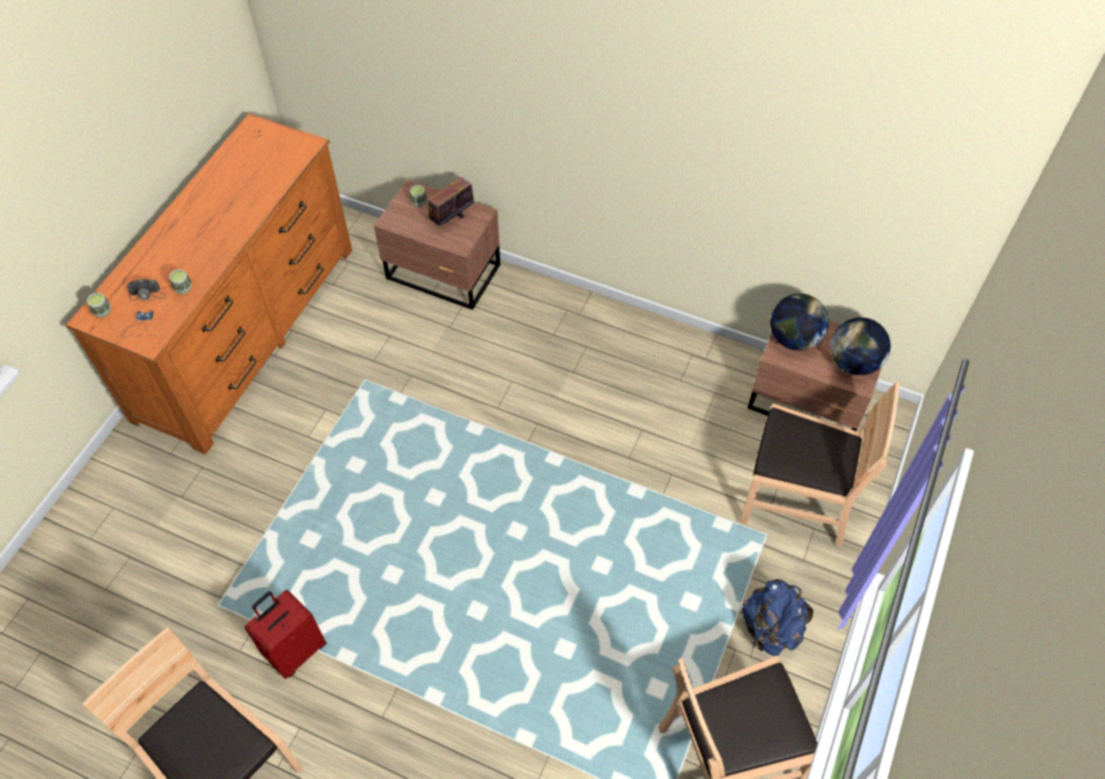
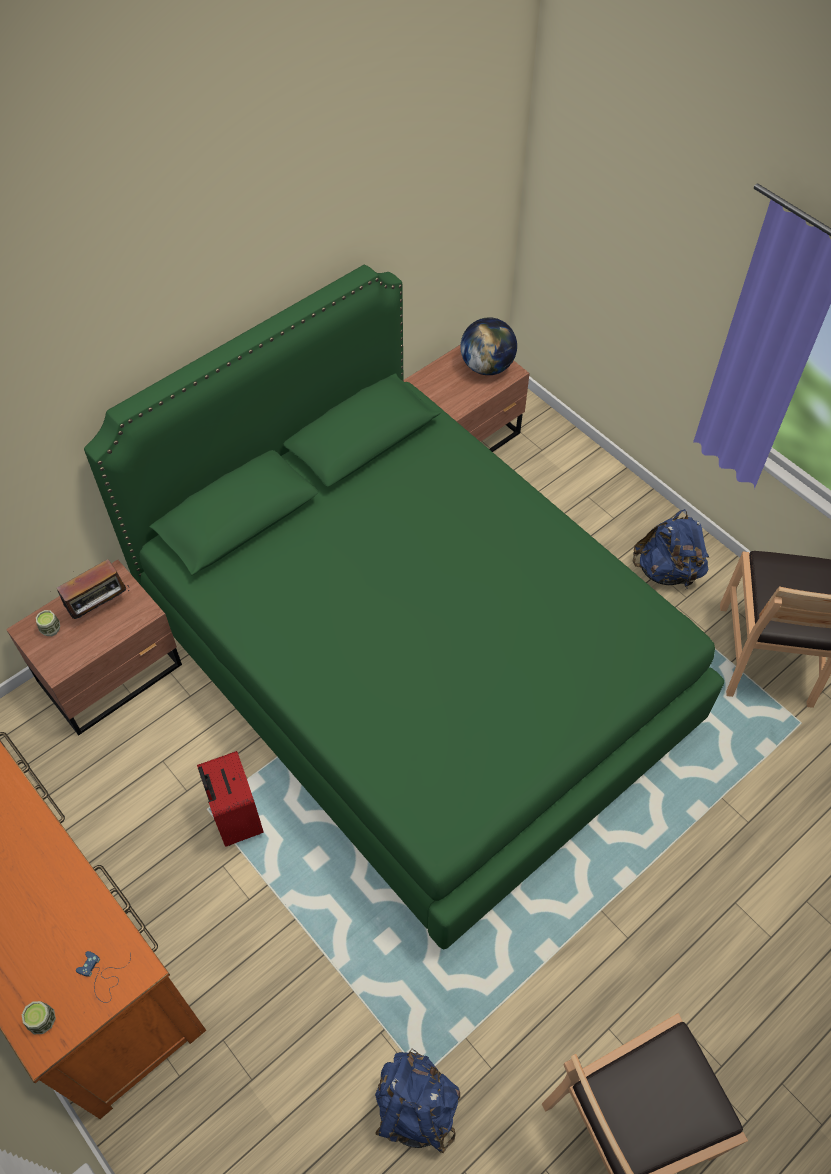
camera: 65 degrees left, 0 degrees up
(148, 294) = (52, 951): camera -> none
(183, 288) = (71, 902): cup -> none
(194, 609) = (415, 1108): none -> blue backpack
(295, 650) = (516, 1003): red suitcase -> red suitcase (235, 819)
(451, 219) = (100, 607): radio -> radio turned 105 degrees counterclockwise
(552, 461) = (414, 667): none -> green bed
(793, 339) = (437, 394): globe -> none
(797, 498) = (553, 494): brown chair -> none

